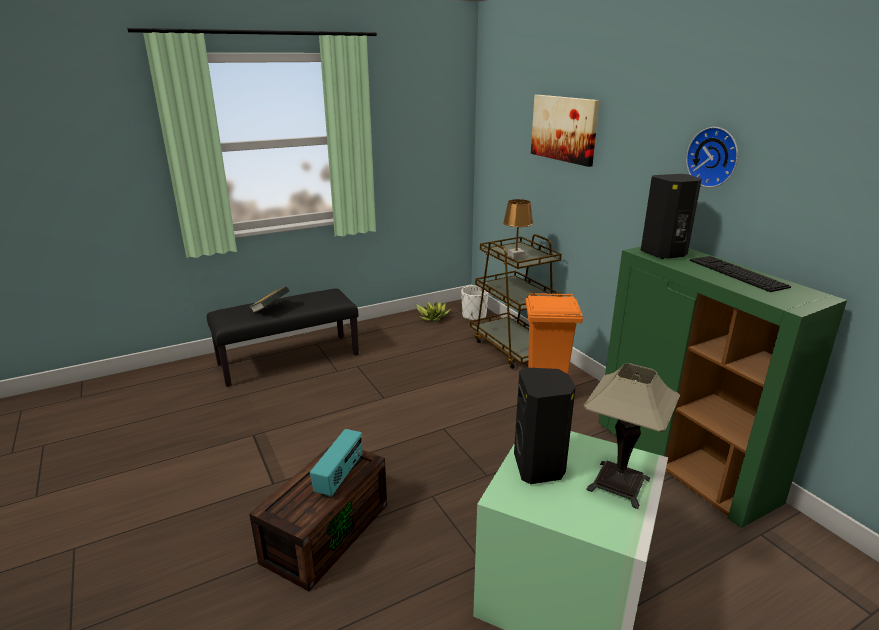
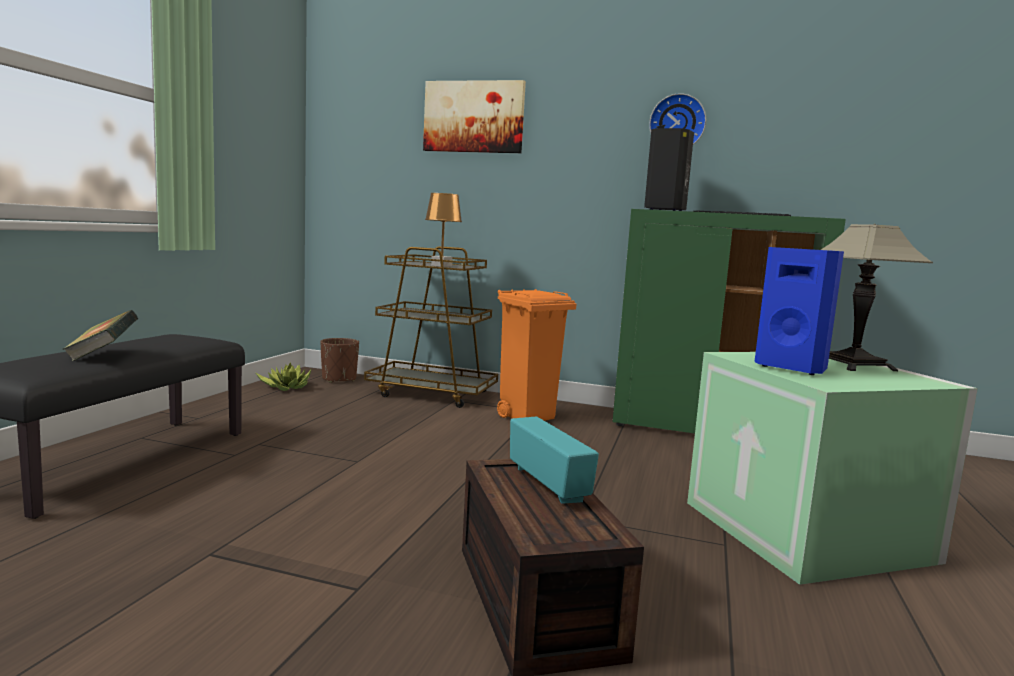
camera: 45 degrees left, 15 degrees down
(474, 316) = (339, 379): white planter -> brown planter
(540, 467) = (793, 368): black speaker -> blue speaker

